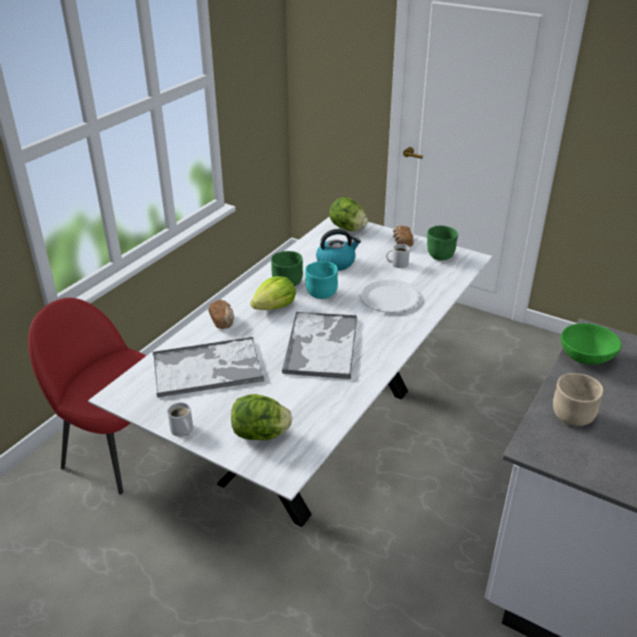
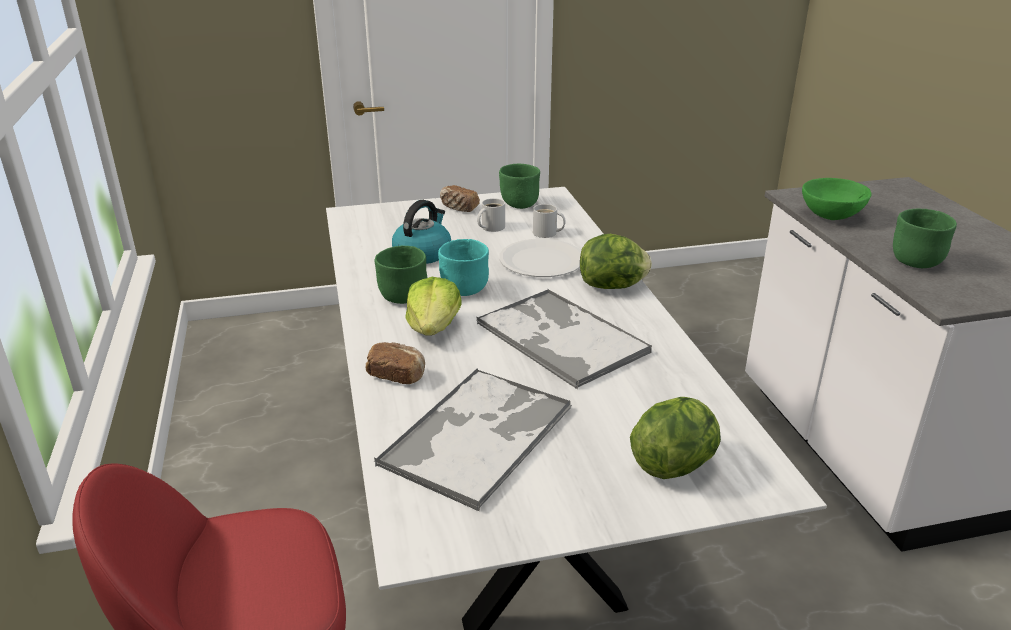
camera: 45 degrees left, 5 degrees down
(182, 430) = (583, 525): white mug -> white mug (547, 233)
(347, 228) = (373, 217): lettuce -> lettuce (612, 286)
(572, 416) = (915, 262): beige bowl -> green bowl

